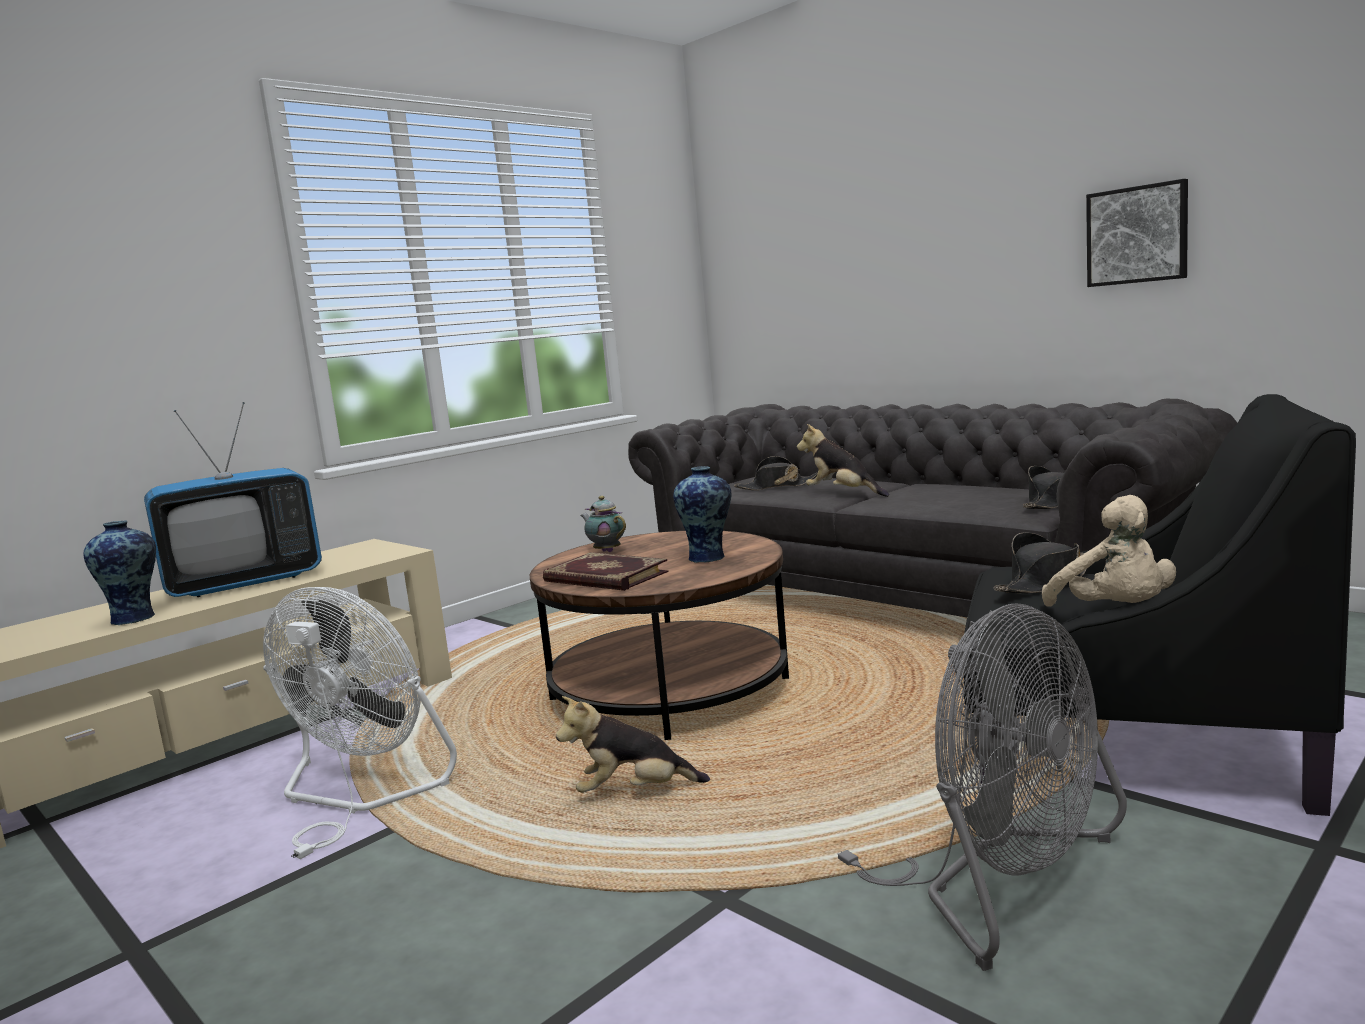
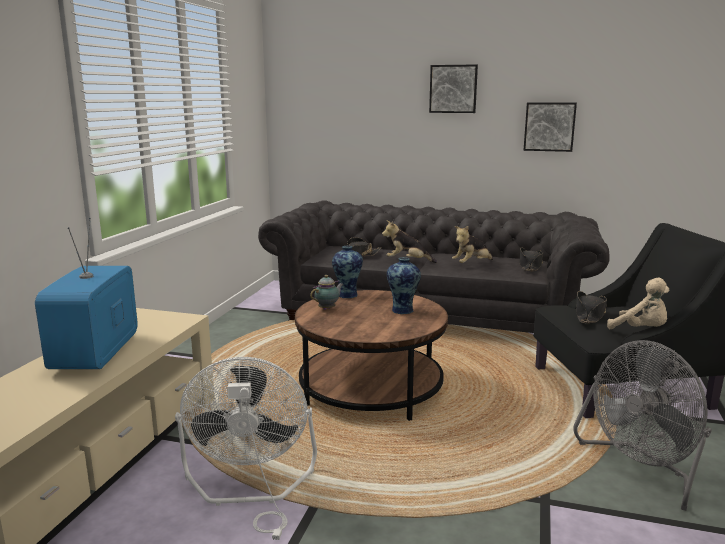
camera: 30 degrees left, 5 degrees up
(135, 618) = (57, 394): vase -> vase (347, 295)
(244, 583) = (97, 354): television -> television turned 150 degrees clockwise
(604, 577) = (362, 328): book -> none
(606, 551) = (328, 308): teapot -> teapot turned 120 degrees clockwise
(634, 792) = (429, 454): plush toy -> plush toy (471, 264)
(960, 192) = (453, 89): none -> picture
(994, 883) = (641, 465): grey fan -> grey fan turned 135 degrees clockwise

